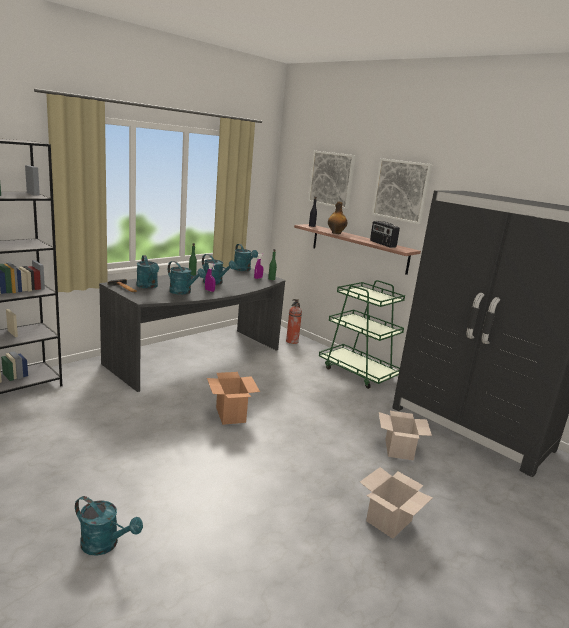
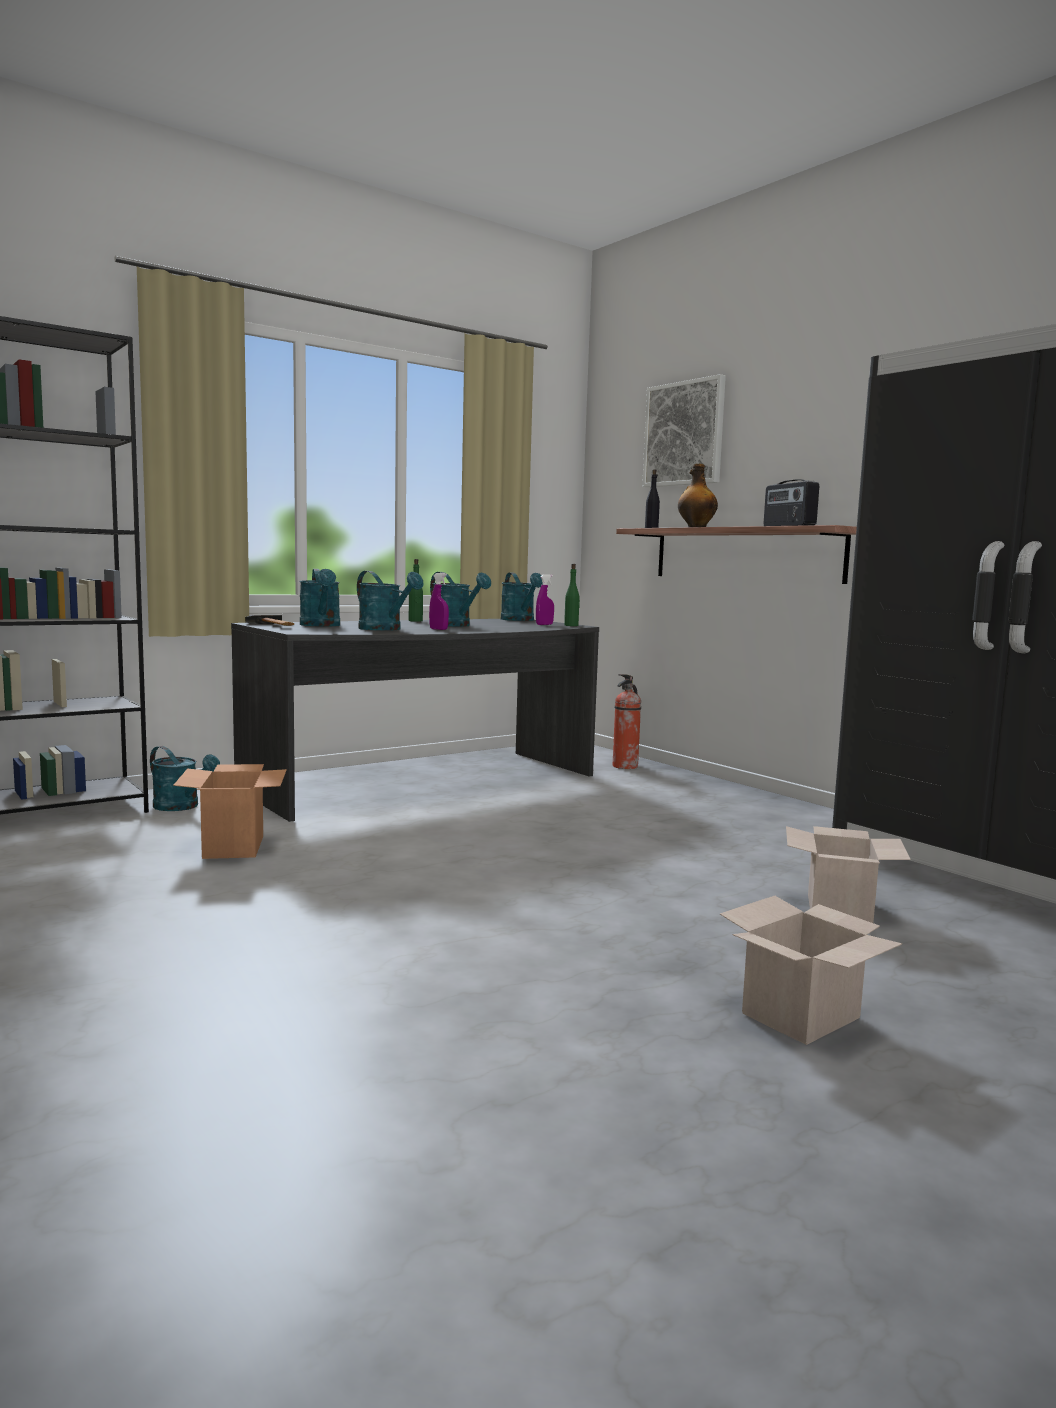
camera: 10 degrees right, 10 degrees down
(105, 544) = (126, 1022): turquoise watering can -> turquoise watering can (182, 807)
(230, 414) = (467, 853): cardboard box -> cardboard box (233, 846)
(358, 372) = (759, 805): green cart -> none
(401, 190) = (819, 417): picture -> none

